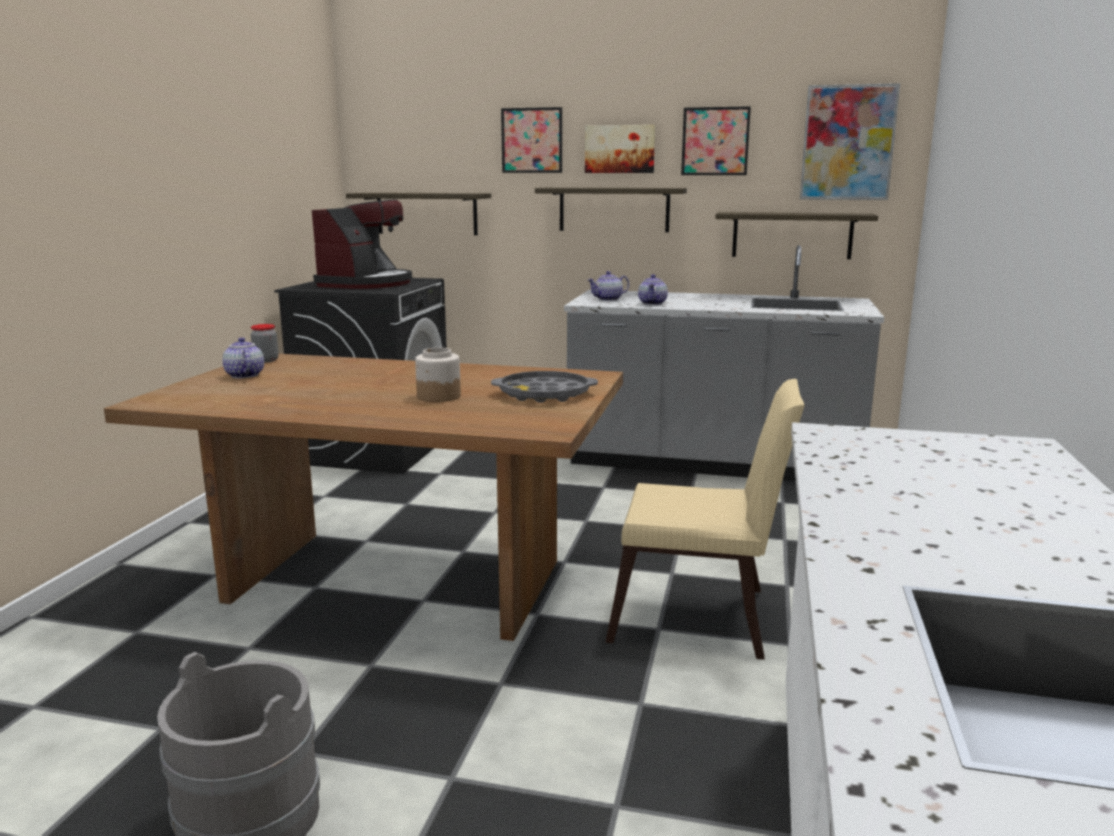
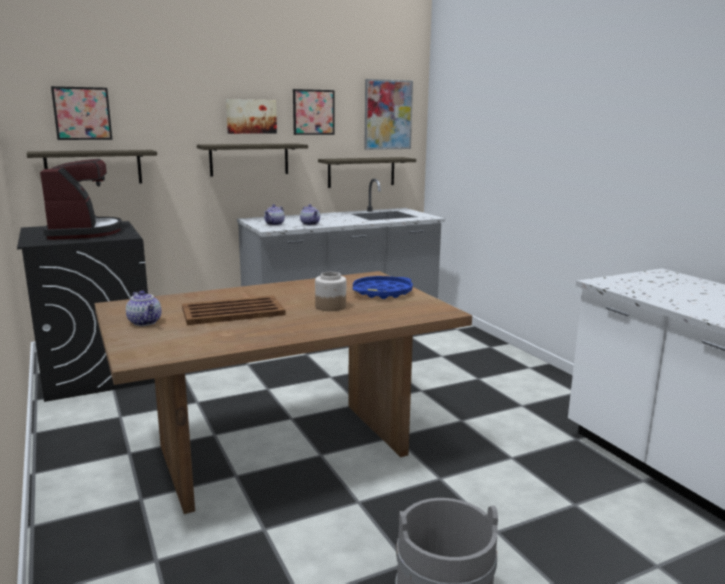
camera: 40 degrees left, 0 degrees up
(243, 375) = (145, 322): teapot -> teapot turned 150 degrees counterclockwise
(266, 360) = (123, 308): jar -> none
(335, 381) = (232, 311): none -> brown tray
(532, 140) = (184, 108): picture -> picture (82, 113)
(544, 394) = (382, 292): grey tray -> blue tray
(700, 619) = (471, 408): beige chair -> none

